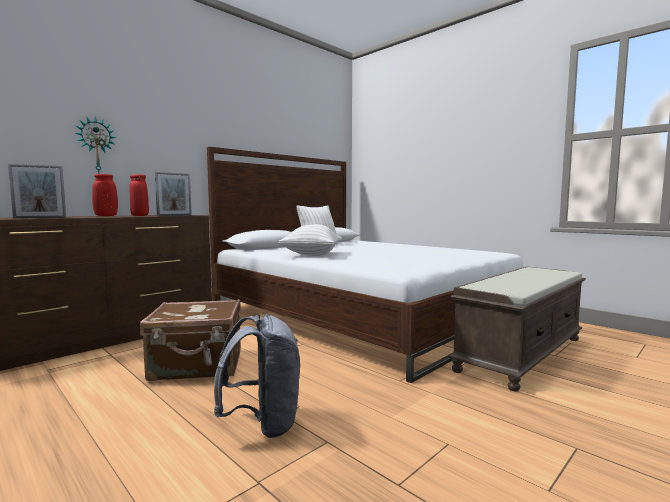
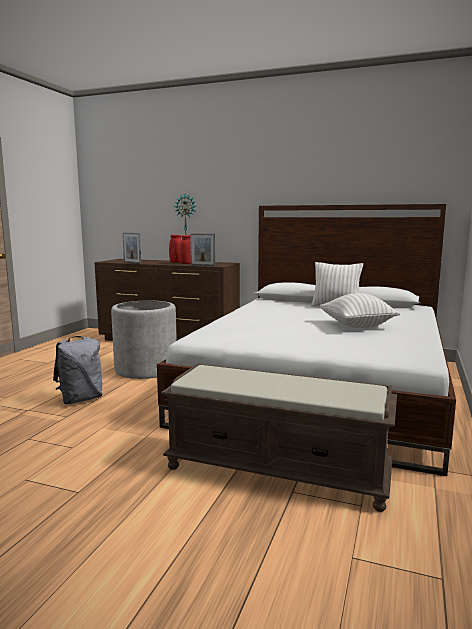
camera: 65 degrees right, 5 degrees up
(198, 366) = (146, 369): brown suitcase -> grey planter
(312, 255) = (258, 313): white pillow -> white pillow (357, 326)

